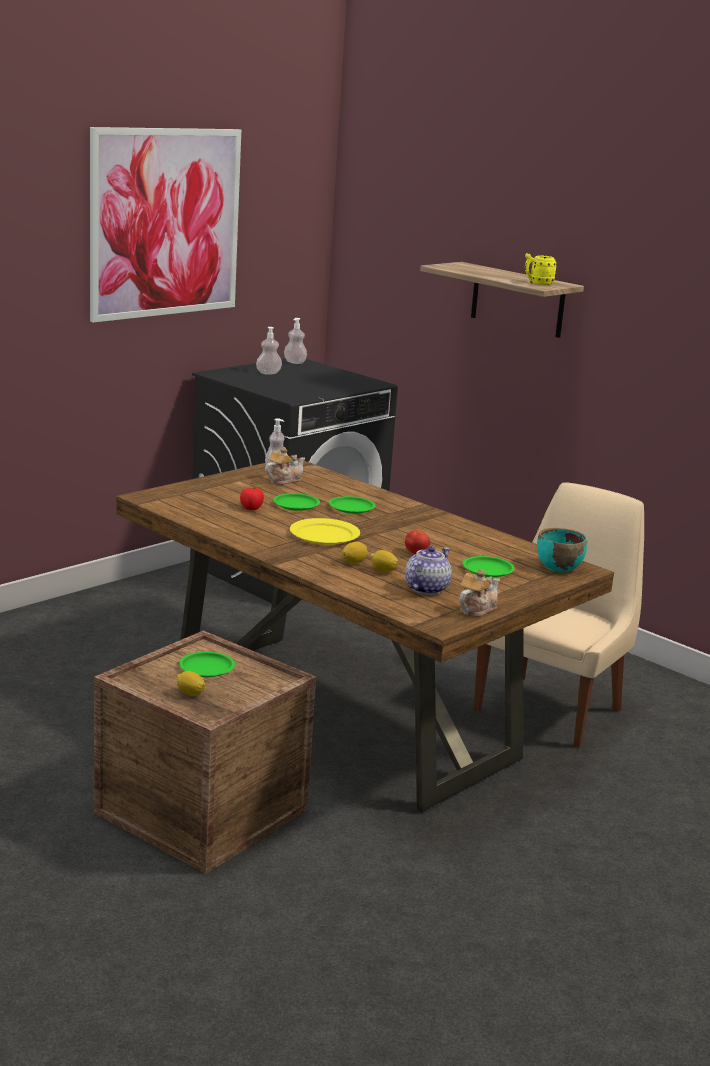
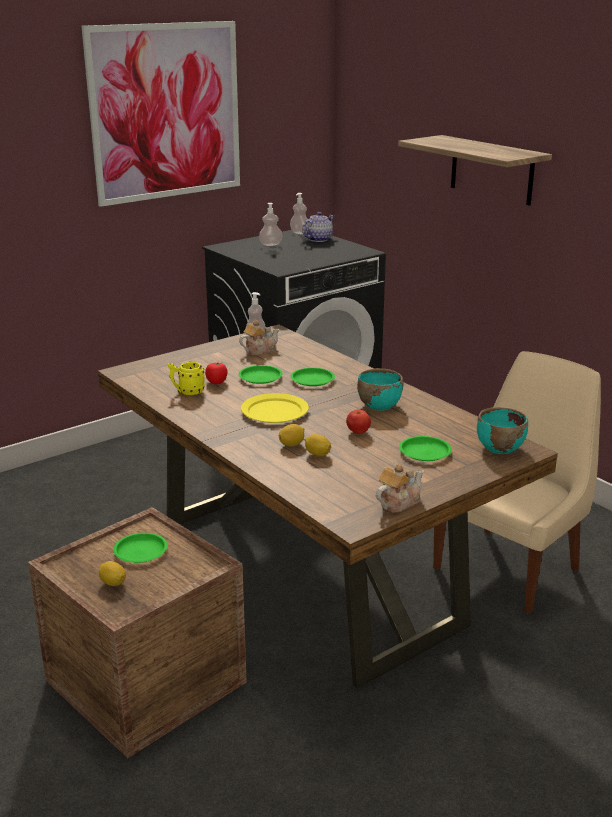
camera: 10 degrees right, 5 degrees up
(426, 588) = (354, 475): teapot -> teapot (318, 239)
(428, 531) = (379, 405): none -> turquoise bowl
(537, 284) = (505, 154): yellow mug -> yellow mug (187, 392)

